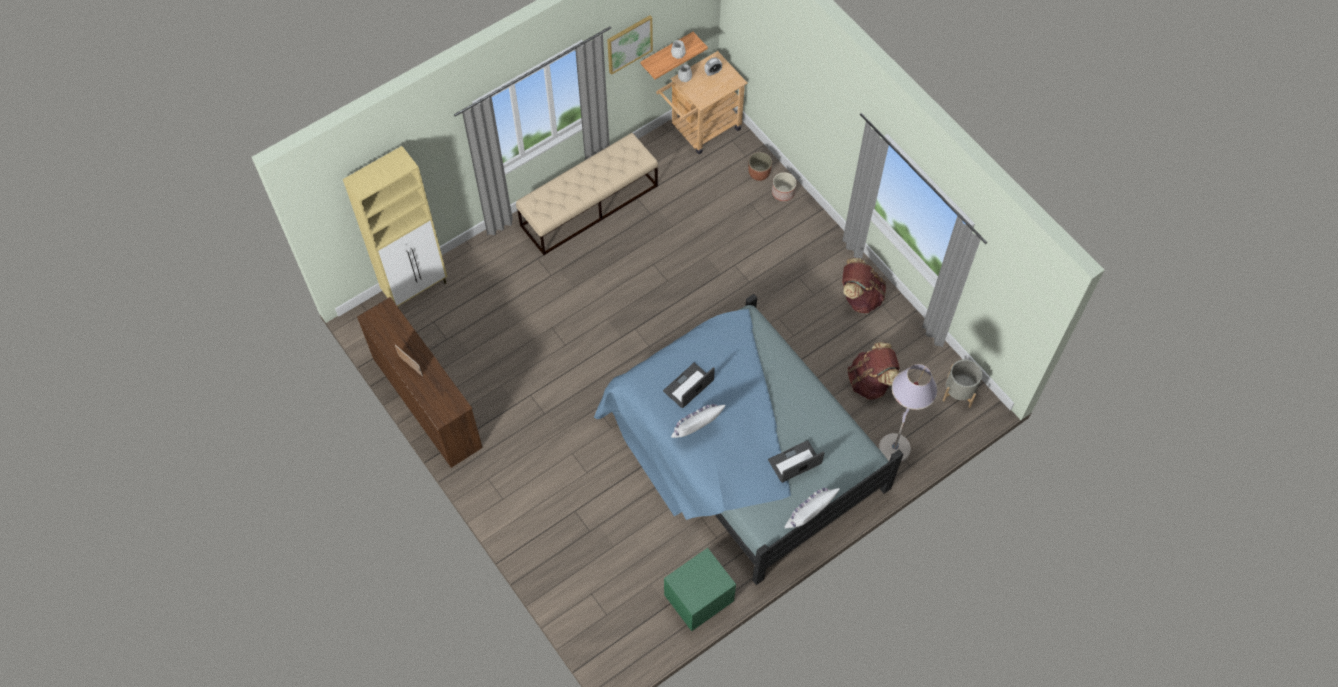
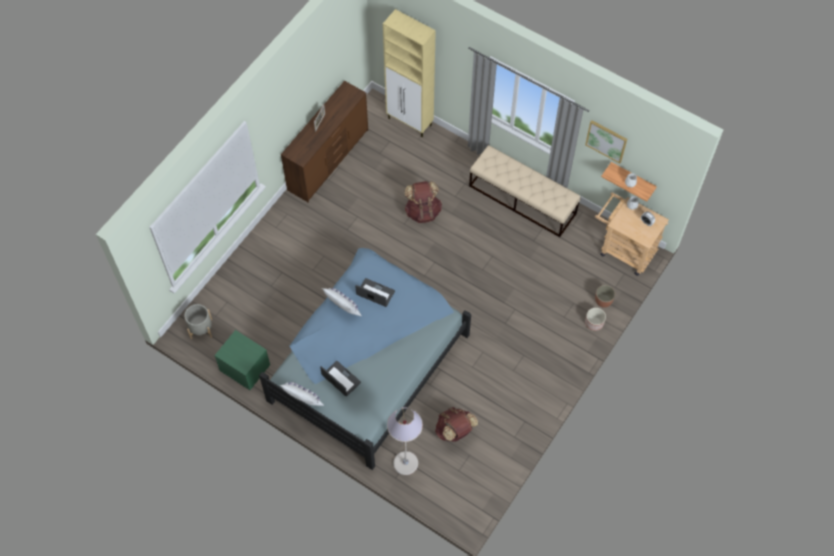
camera: 70 degrees right, 0 degrees up
(860, 297) = (525, 403): brown backpack -> brown backpack (423, 211)
(958, 392) = (471, 497): grey planter -> grey planter (201, 328)

